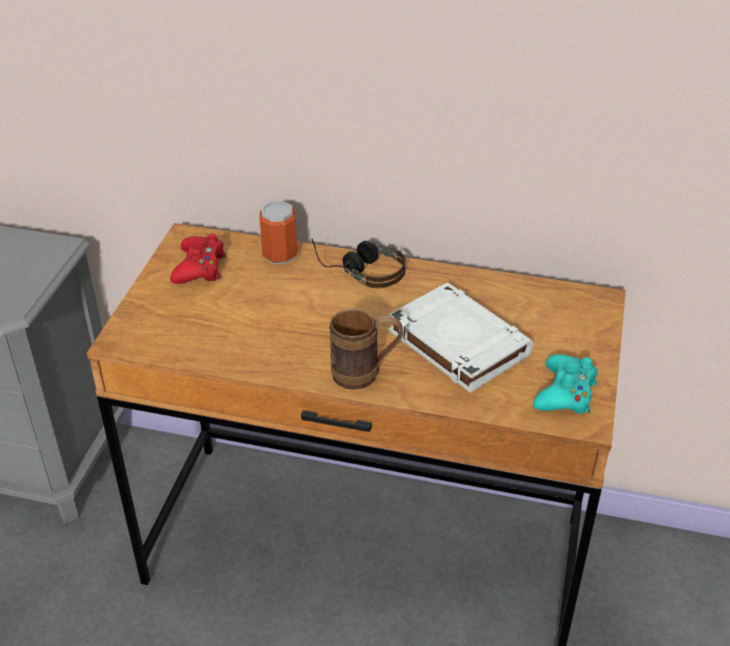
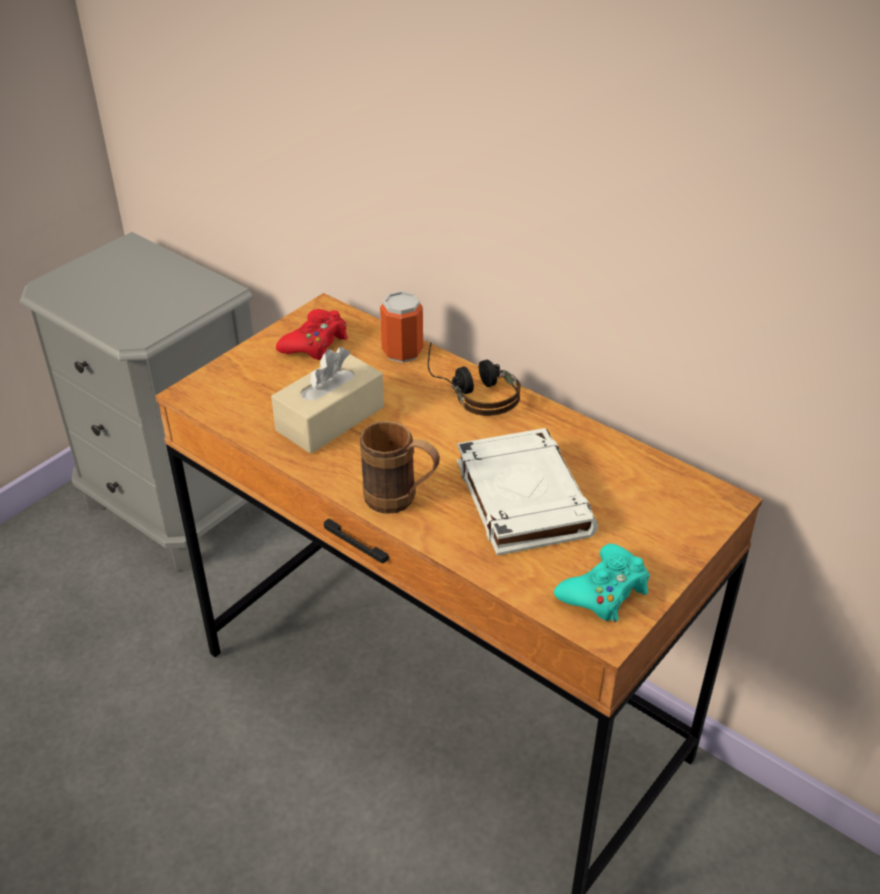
camera: 25 degrees right, 0 degrees up
(259, 327) = (330, 418): none -> beige tissue box

